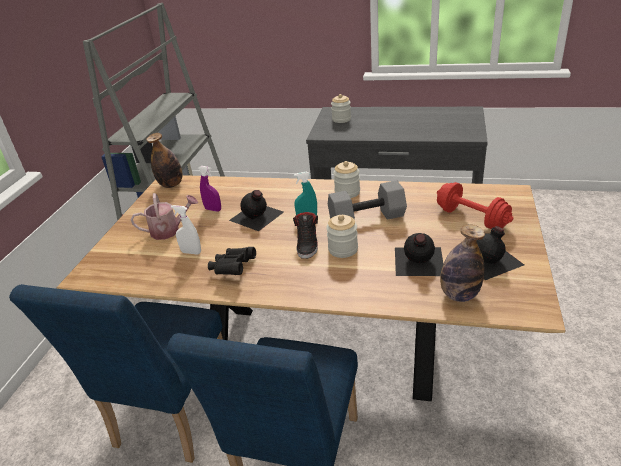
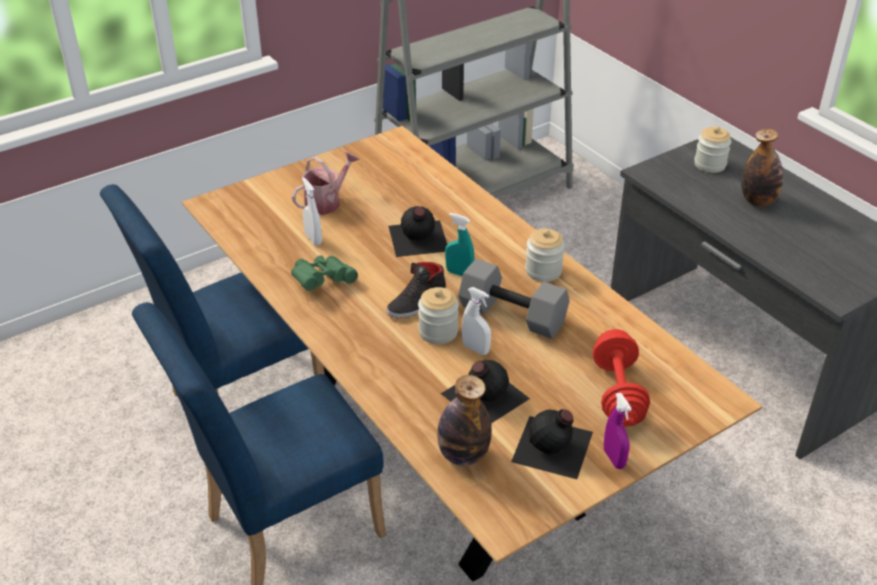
camera: 40 degrees right, 5 degrees up
(169, 230) = (326, 202): watering can -> watering can turned 75 degrees counterclockwise
(171, 184) = (395, 146): bottle -> bottle (758, 201)
(213, 209) = (392, 203): purple spray bottle -> purple spray bottle (614, 459)
(233, 269) = (322, 281): black binoculars -> green binoculars
(376, 244) = (475, 349): none -> white spray bottle

